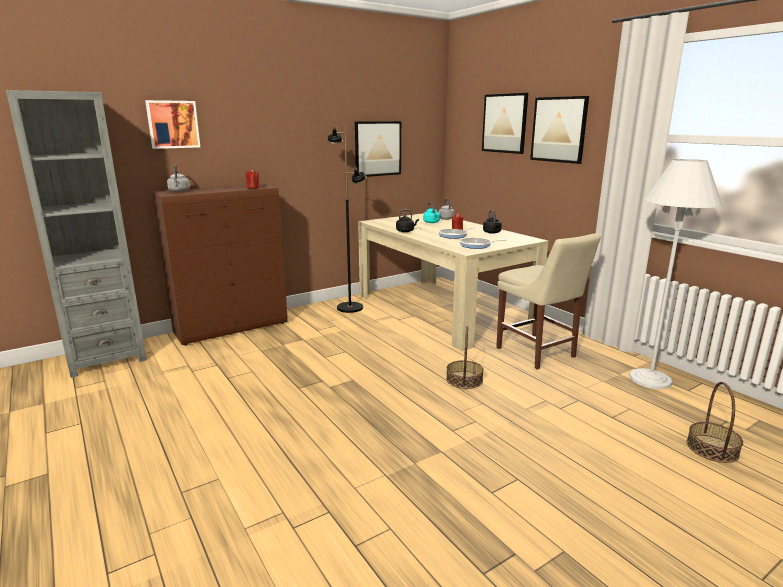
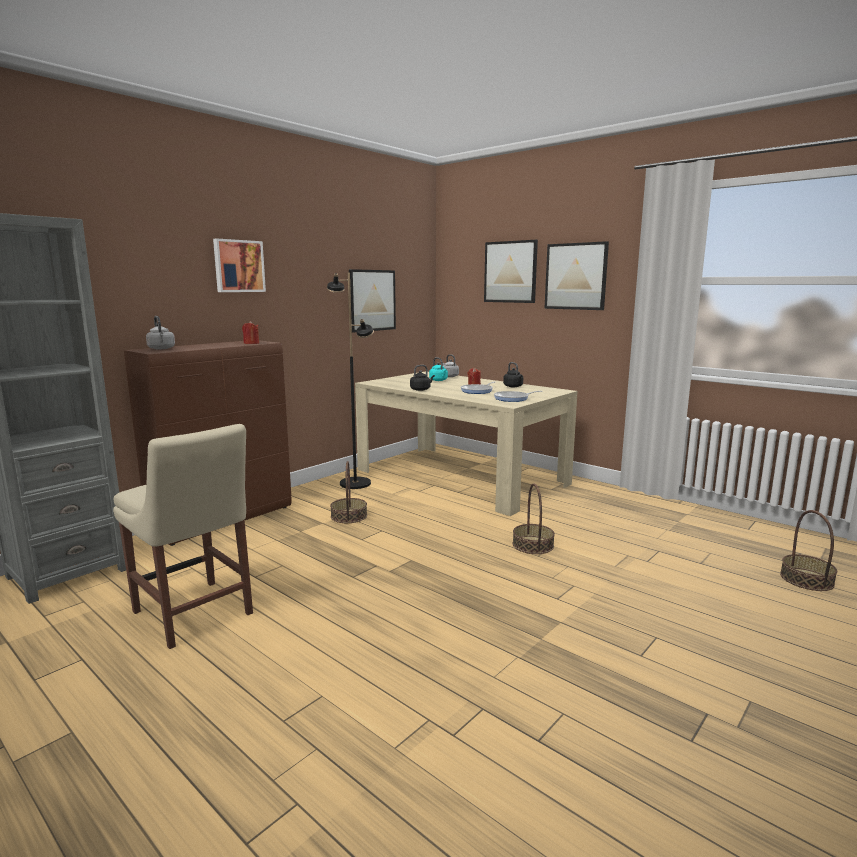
camera: 15 degrees left, 5 degrees down
(173, 124) = (149, 266): picture -> picture (238, 266)
(327, 336) = (349, 516): none -> basket
(538, 354) = (588, 510): beige chair -> beige chair (195, 615)
(650, 379) = (708, 523): white floor lamp -> none

